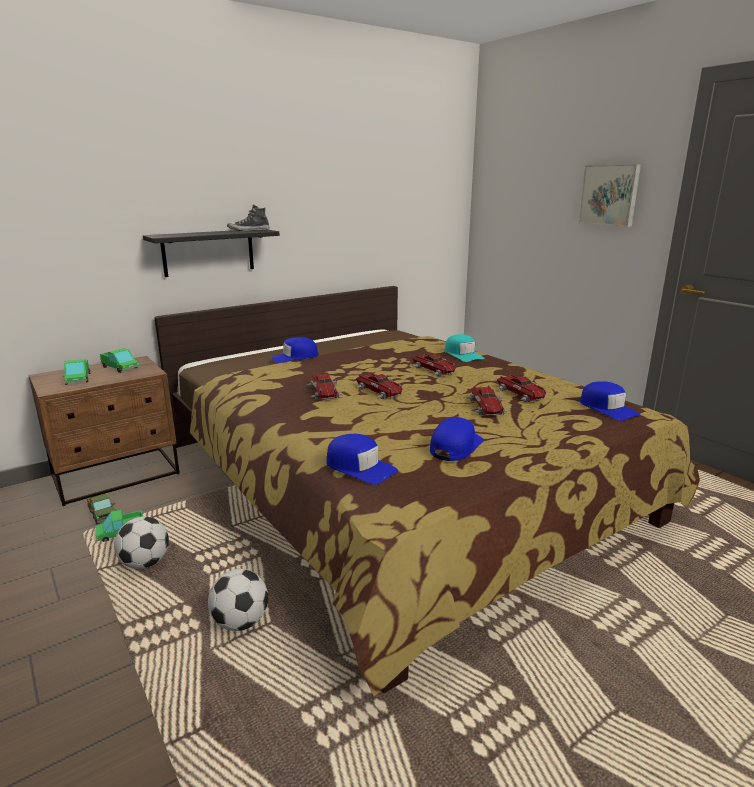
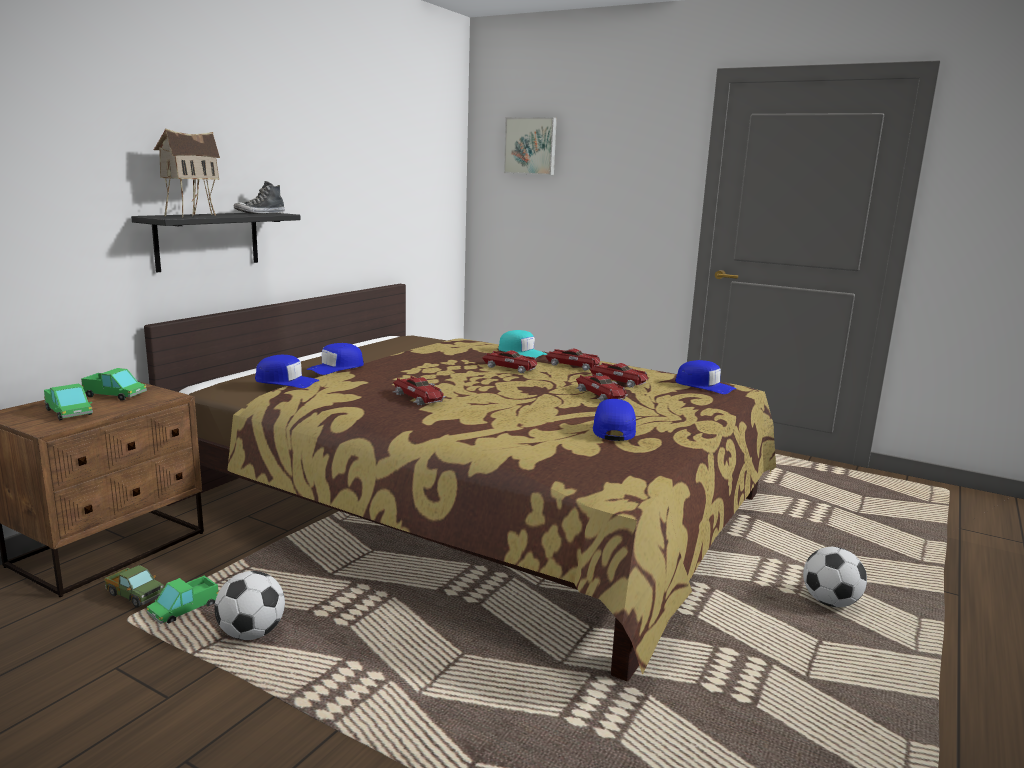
camera: 25 degrees left, 5 degrees down
(186, 234) = (191, 215): none -> toy house
(240, 622) = (428, 662): football -> football (830, 602)
(360, 467) = (545, 457): blue cap -> blue cap (286, 381)
(380, 391) = (479, 391): toy car -> toy car (573, 365)
(610, 195) = (634, 183): picture -> picture (531, 146)

